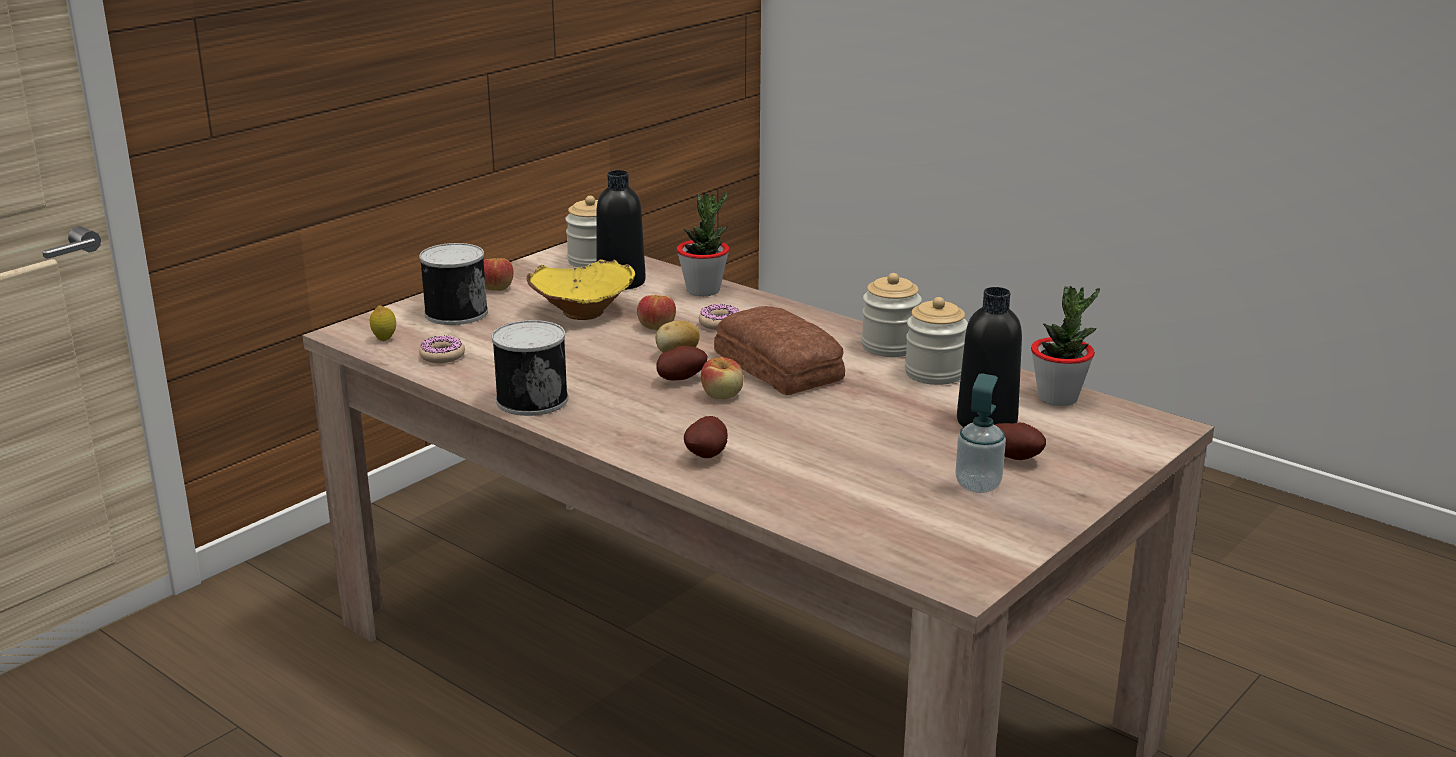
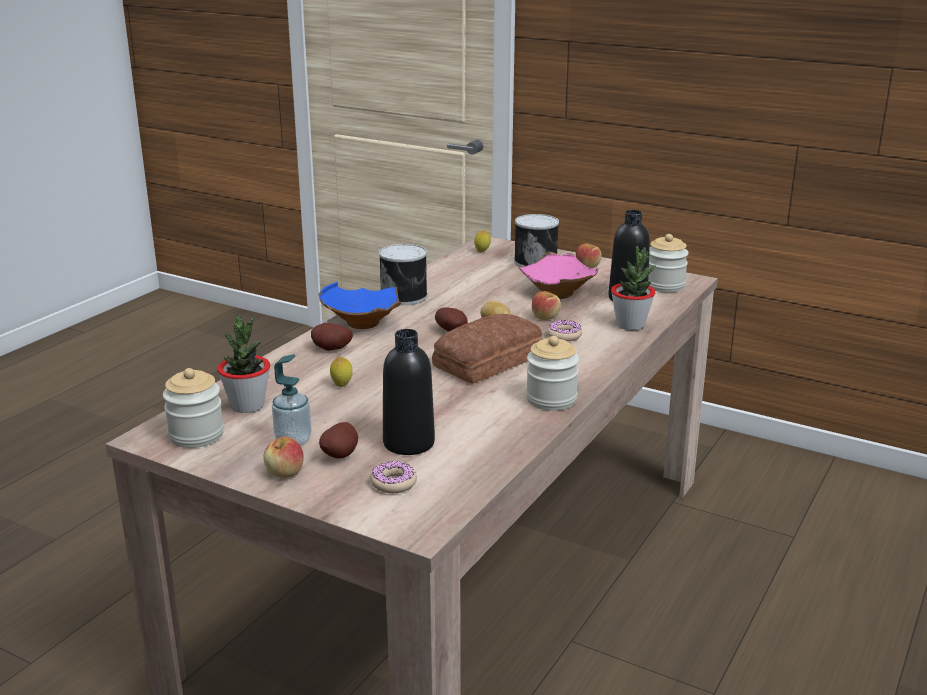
camera: 80 degrees right, 0 degrees up
(442, 356) = (463, 267): donut -> donut (394, 483)
(582, 312) = (560, 293): yellow bowl -> pink bowl
(626, 432) = (362, 324): none -> blue bowl
(722, 395) = (429, 347): apple -> apple (285, 473)
(825, 452) = (342, 385): none -> lemon
(934, 373) = (501, 419): jar -> jar (196, 435)
(1058, 398) = (469, 475): potted plant -> potted plant (247, 406)

